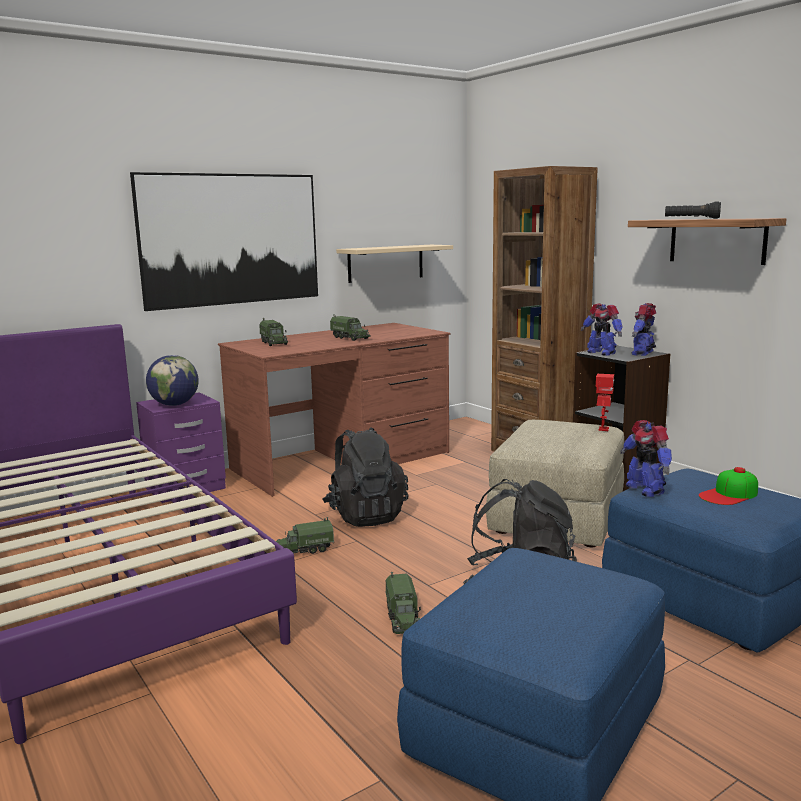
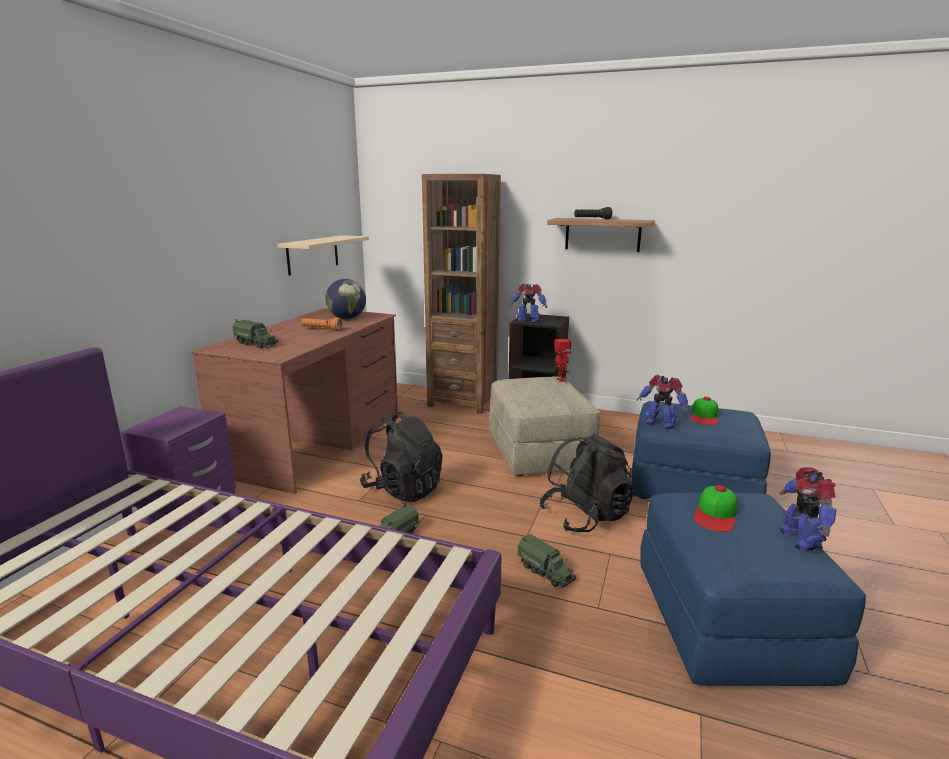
camera: 35 degrees left, 5 degrees up
(174, 405) = (178, 426): globe -> globe (347, 318)
(231, 239) = (190, 239): picture -> none
(350, 338) = (321, 329): toy truck -> orange flashlight
(532, 576) = (716, 514): none -> cap
(643, 353) = (554, 318): toy robot -> toy robot (801, 539)

